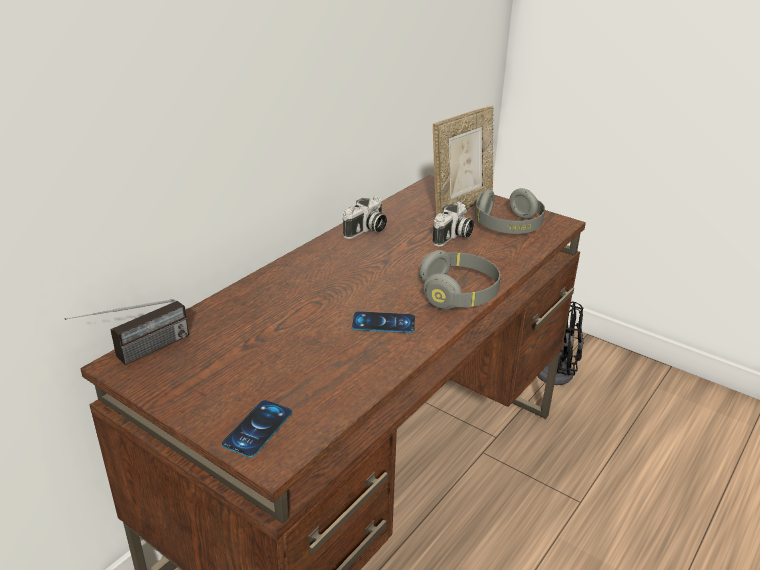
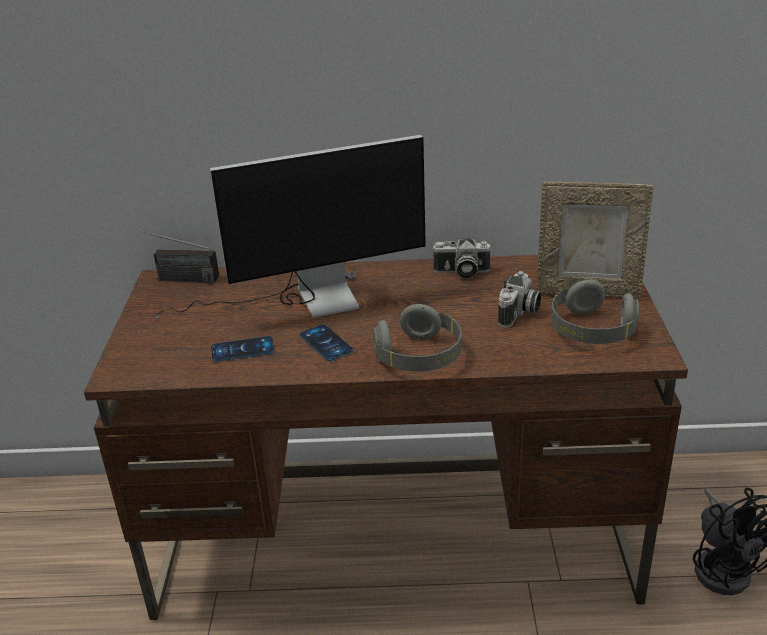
camera: 55 degrees right, 0 degrees up
(258, 428) = (141, 355): phone -> phone (242, 349)
(302, 304) = (306, 300): none -> monitor
(453, 237) = (519, 313): camera -> camera turned 60 degrees counterclockwise

